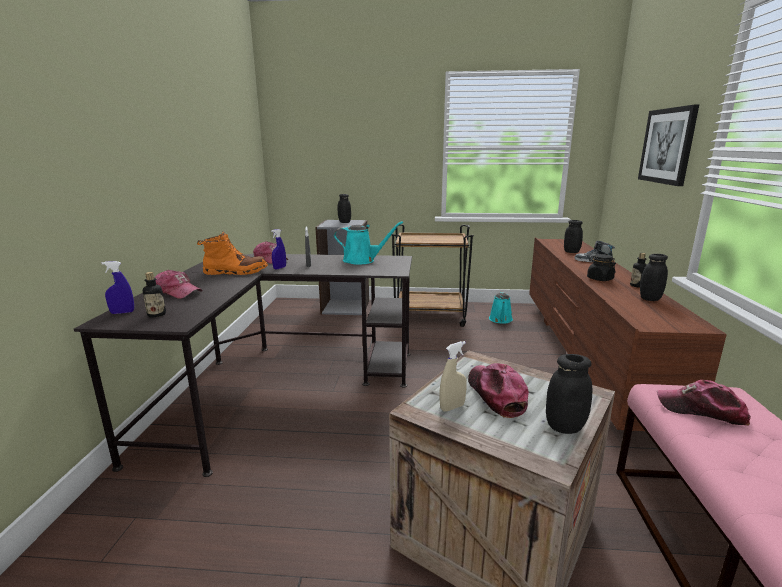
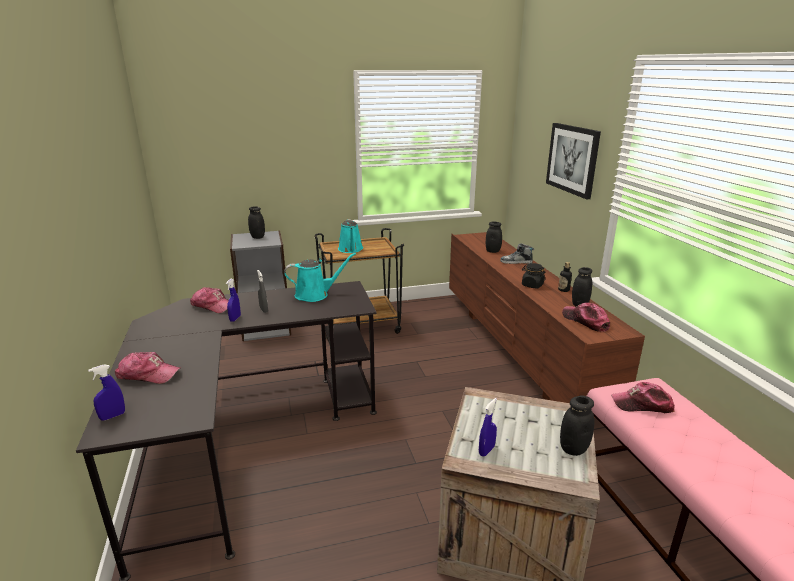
camera: 20 degrees left, 5 degrees up
(156, 315) = (157, 412): bottle -> none
(235, 272) = (190, 332): orange boot -> none
(452, 407) = (486, 450): beige spray bottle -> blue spray bottle
(496, 394) = (511, 430): cap -> cap (585, 321)
(501, 320) = (430, 319): turquoise watering can -> turquoise watering can (351, 249)

